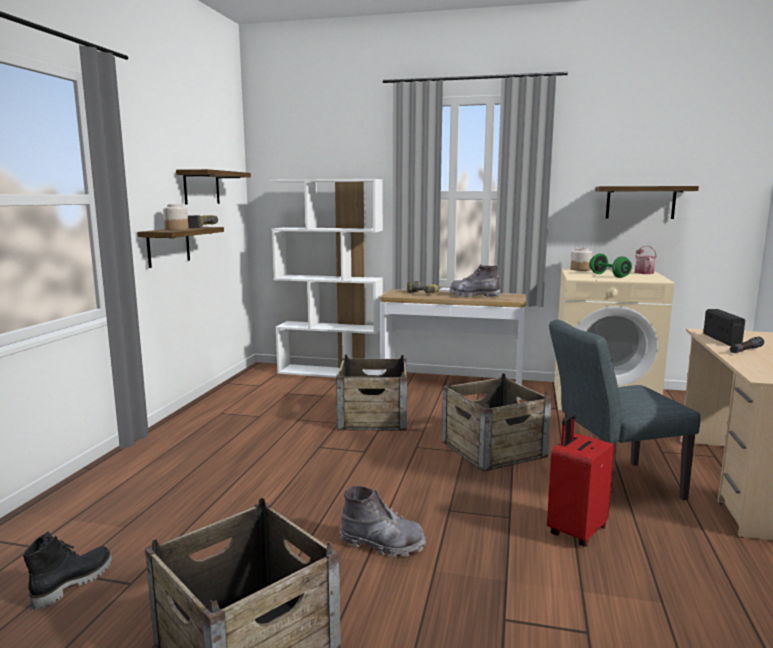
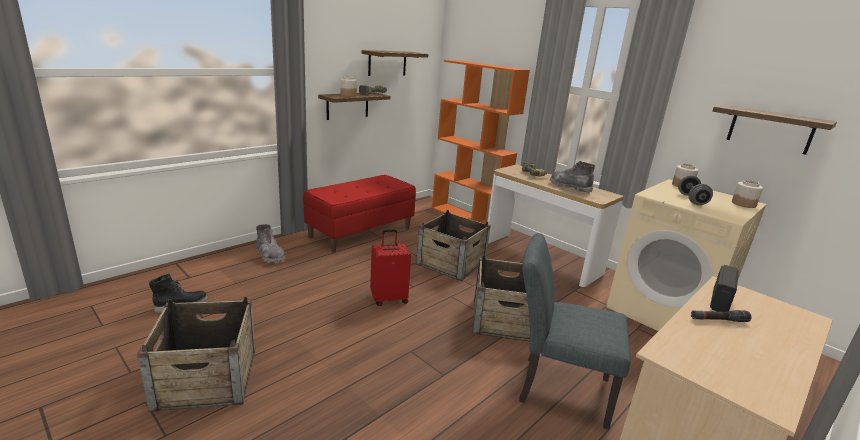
camera: 30 degrees right, 10 degrees up
(225, 418) = (361, 232): none -> red bench
(331, 372) = (468, 218): white bookcase -> orange bookcase
(382, 544) = (341, 354): grey boot -> grey boot (270, 256)
(575, 531) = (476, 407): red suitcase -> red suitcase (389, 298)
(609, 275) = (691, 199): green dumbbell -> grey dumbbell
(643, 272) = (743, 204): watering can -> jar

